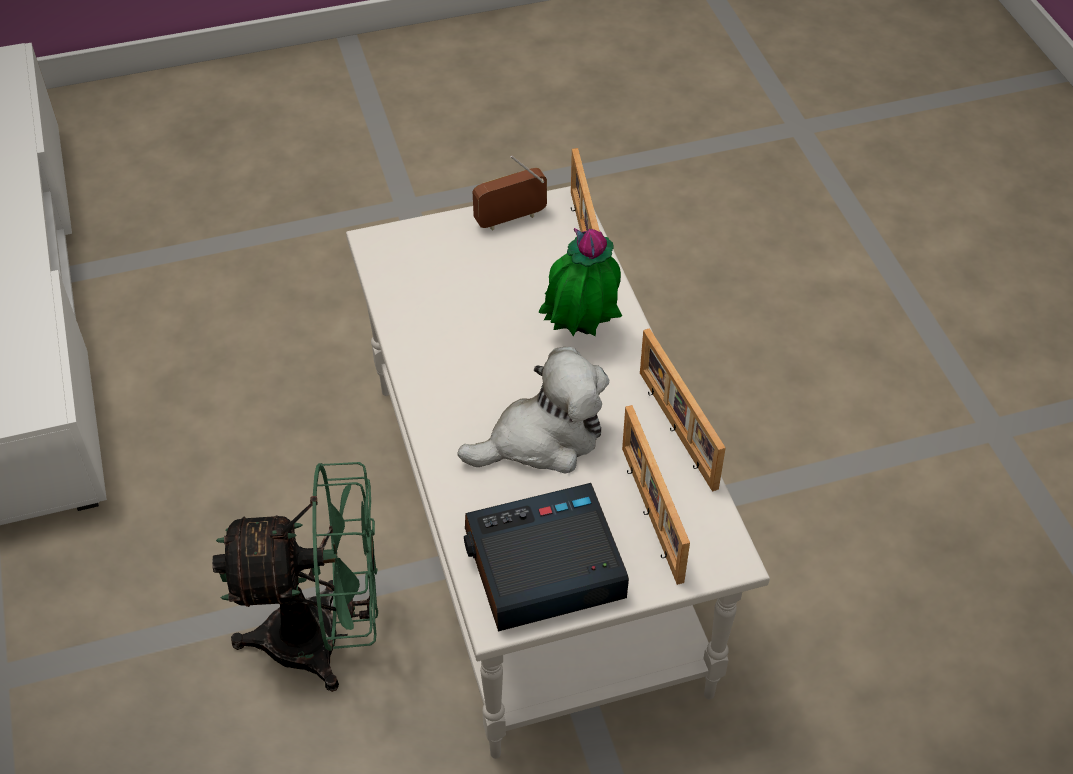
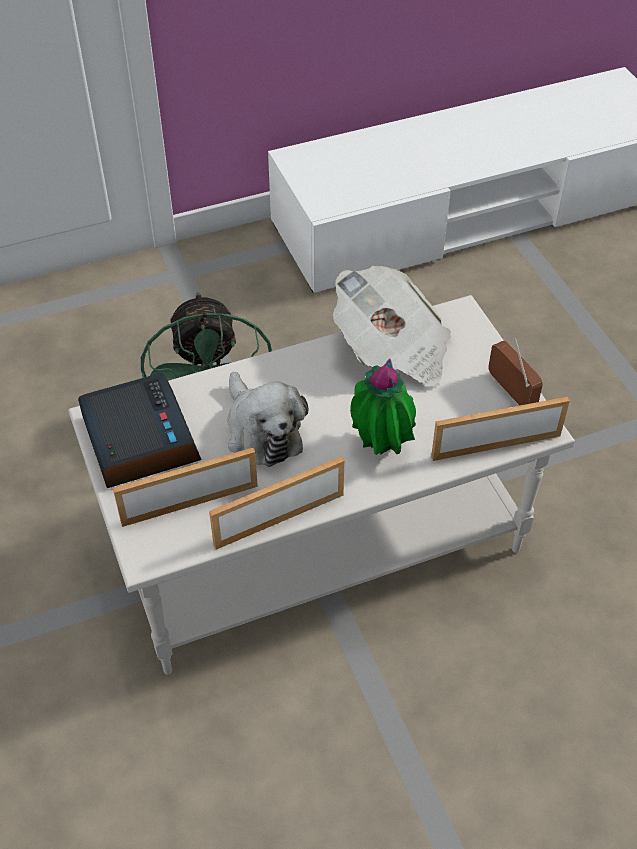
camera: 85 degrees right, 0 degrees up
(428, 308) = (392, 350): none -> newspaper

